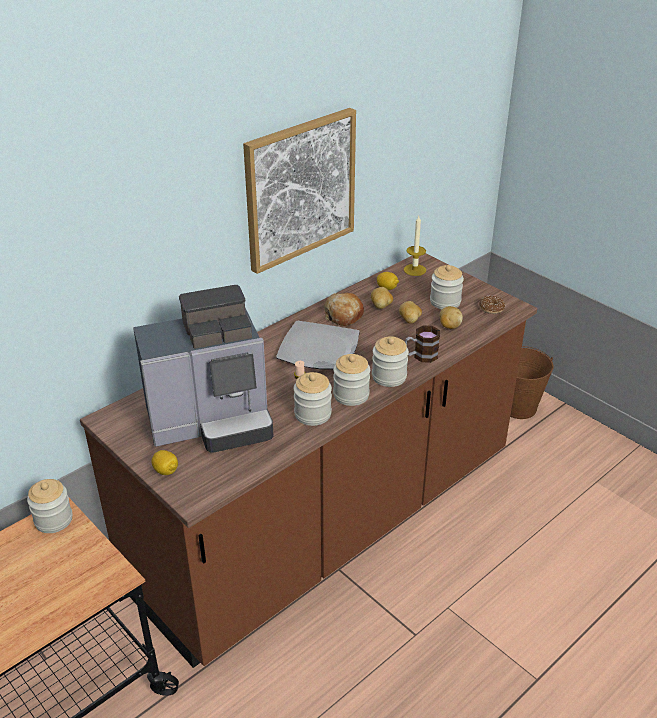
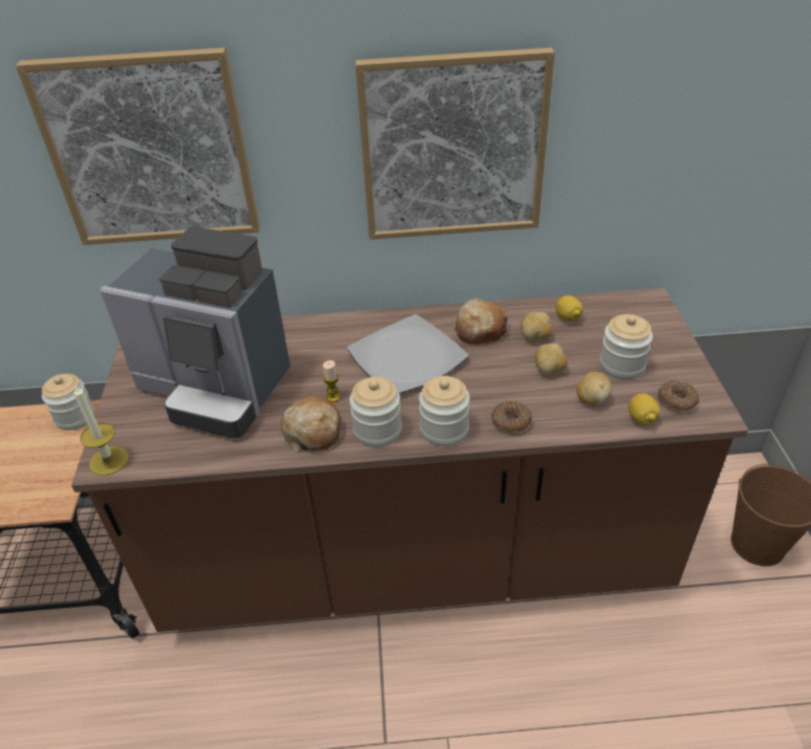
camera: 40 degrees right, 5 degrees up
(106, 250) = (150, 150): none -> picture
(166, 471) = (119, 419): lemon -> lemon (641, 419)
(313, 414) = (313, 432): jar -> bread
(414, 270) = (628, 308): candle -> candle (109, 461)
(420, 356) = (511, 422): mug -> donut

